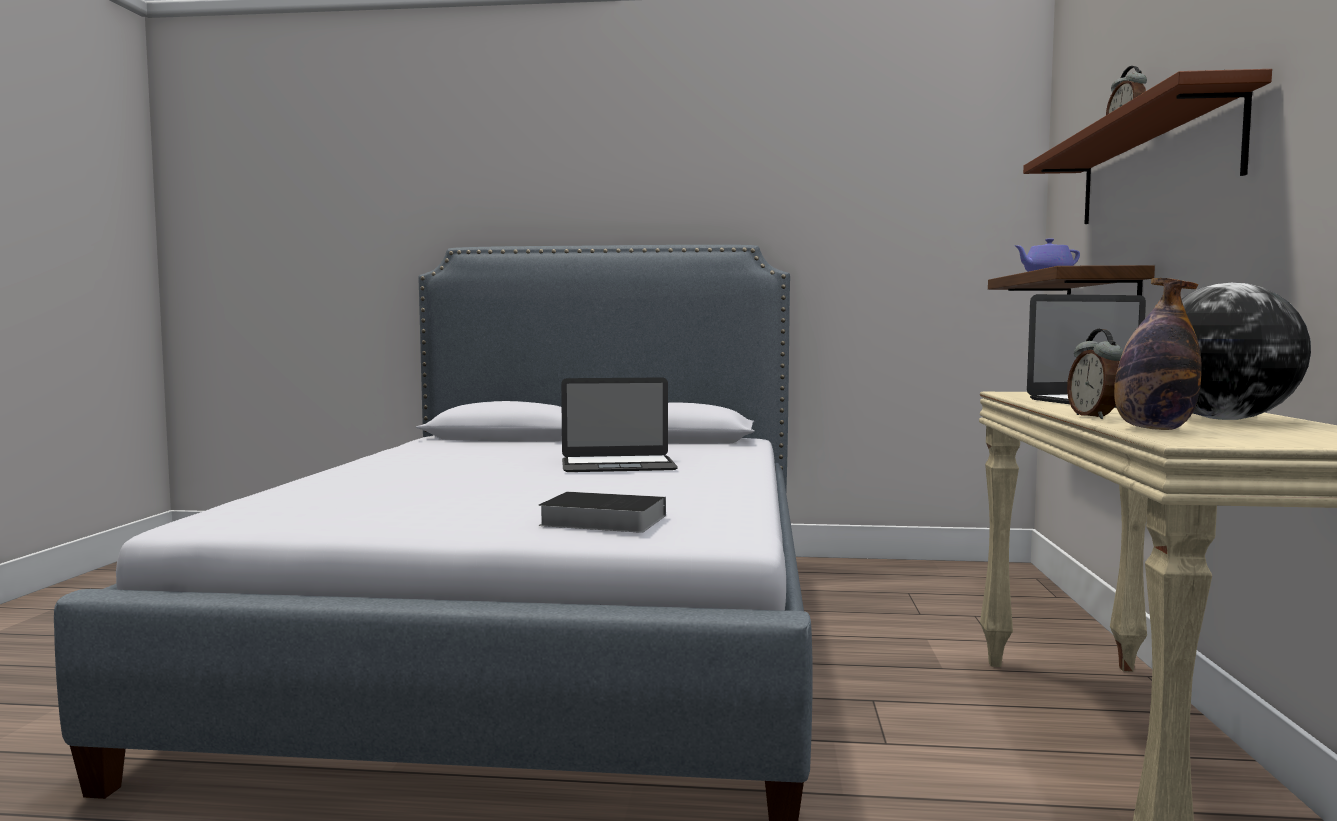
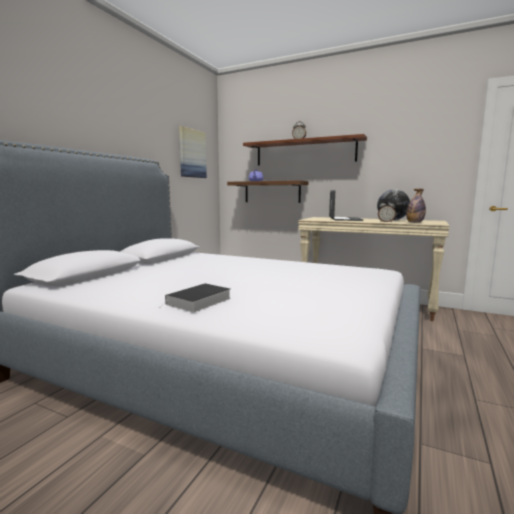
camera: 70 degrees left, 5 degrees up
(599, 520) = (360, 277): book -> book (198, 302)
(618, 465) = (232, 267): laptop -> none
(913, 215) = (192, 153): none -> picture

